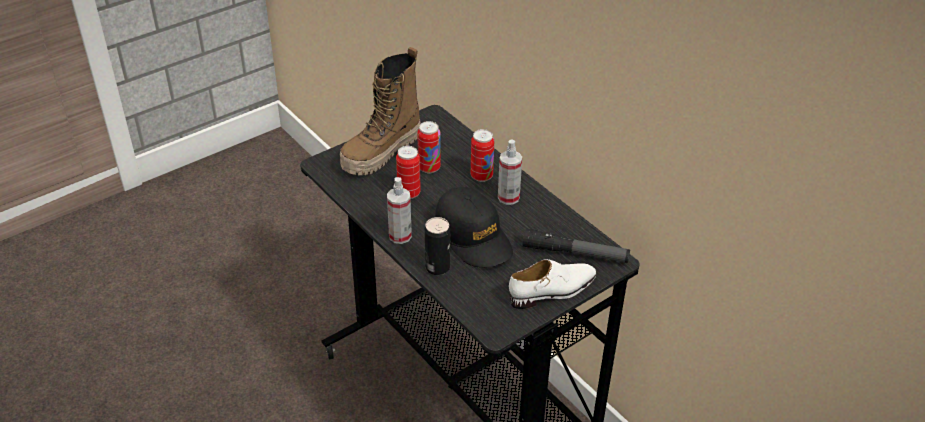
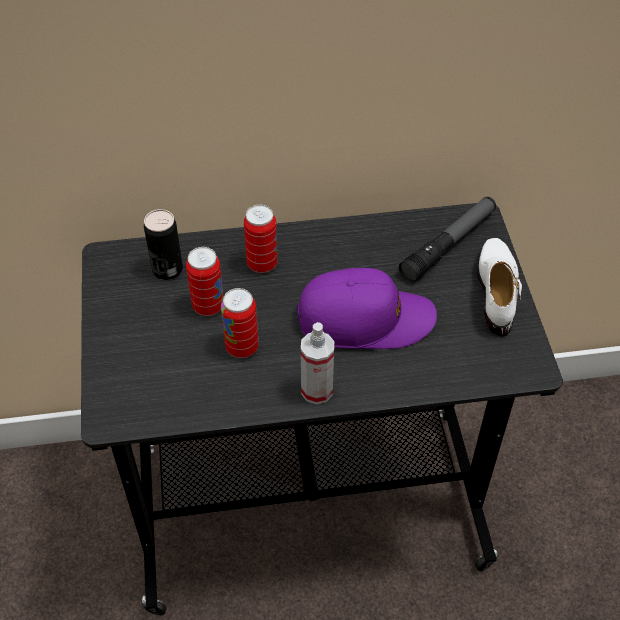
camera: 60 degrees left, 10 degrees up
(381, 153) = (139, 342): boot -> none
(437, 267) = (397, 377): can -> can (167, 269)
(473, 236) = (365, 319): black cap -> purple cap
(508, 197) = (318, 257): spray bottle -> none

